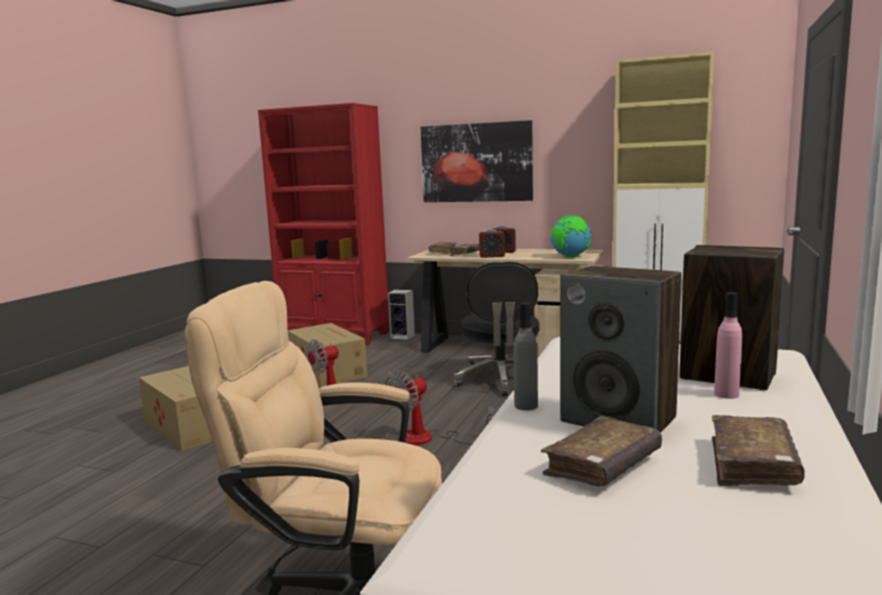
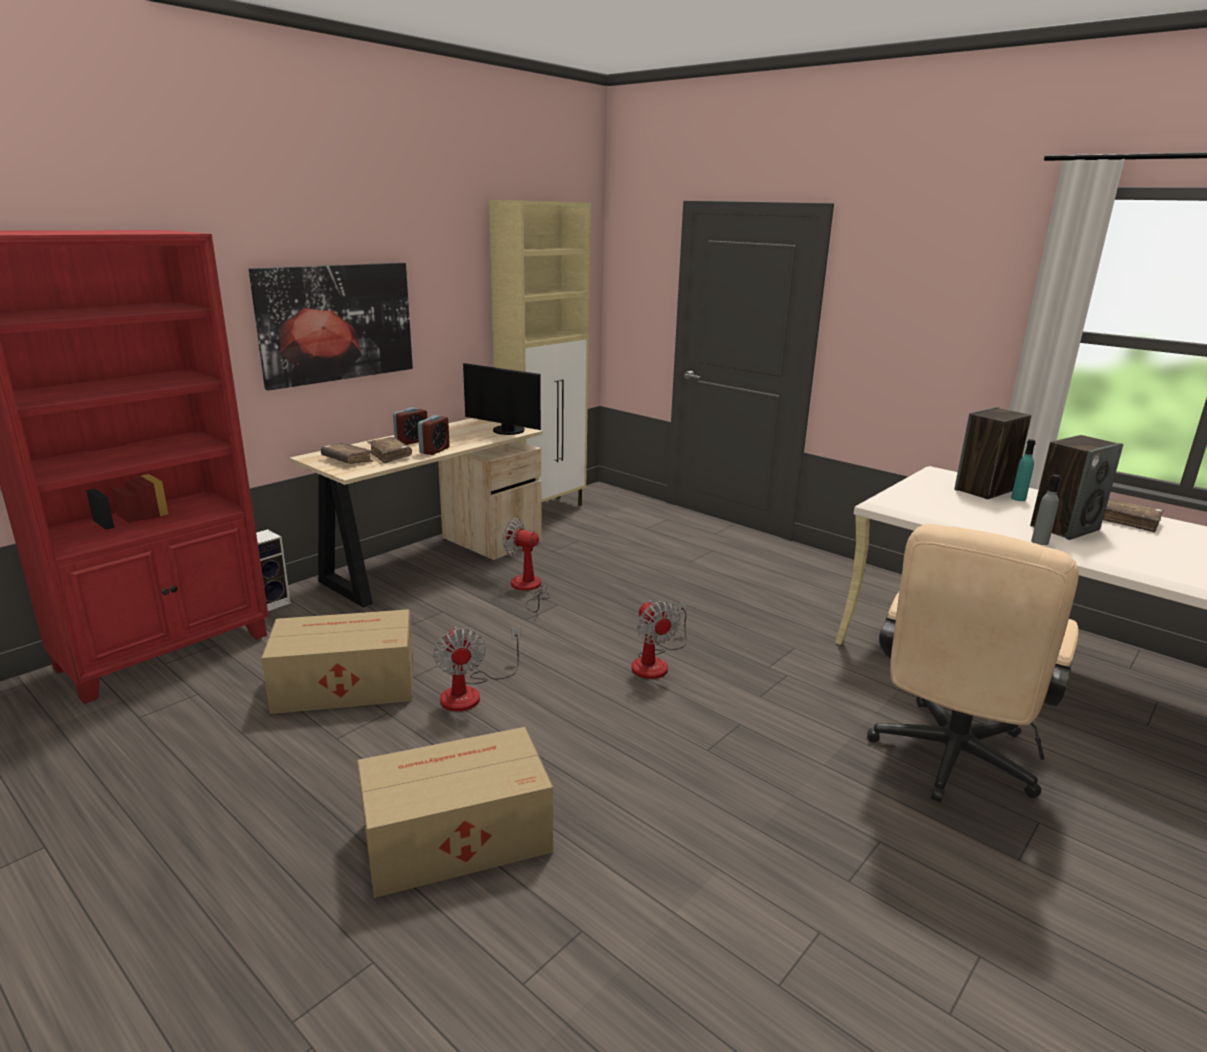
camera: 70 degrees left, 10 degrees up
(501, 380) = (528, 589): black office chair -> fan
(570, 257) = (506, 431): globe -> monitor
(602, 466) = (1137, 546): brown book -> none
(726, 394) = (1018, 499): pink bottle -> turquoise bottle

